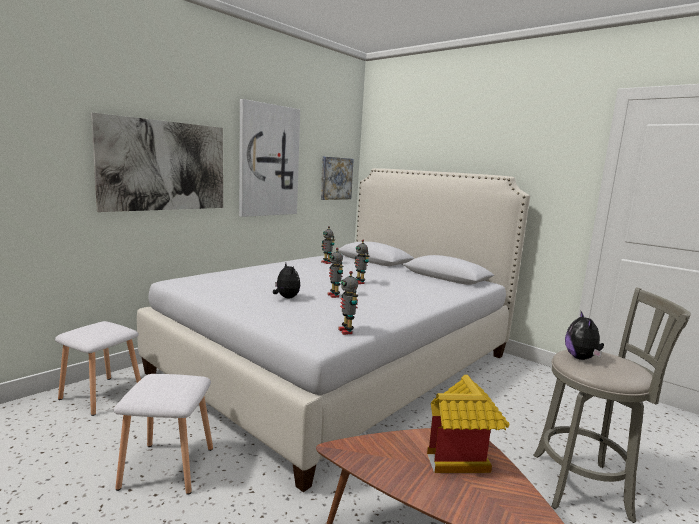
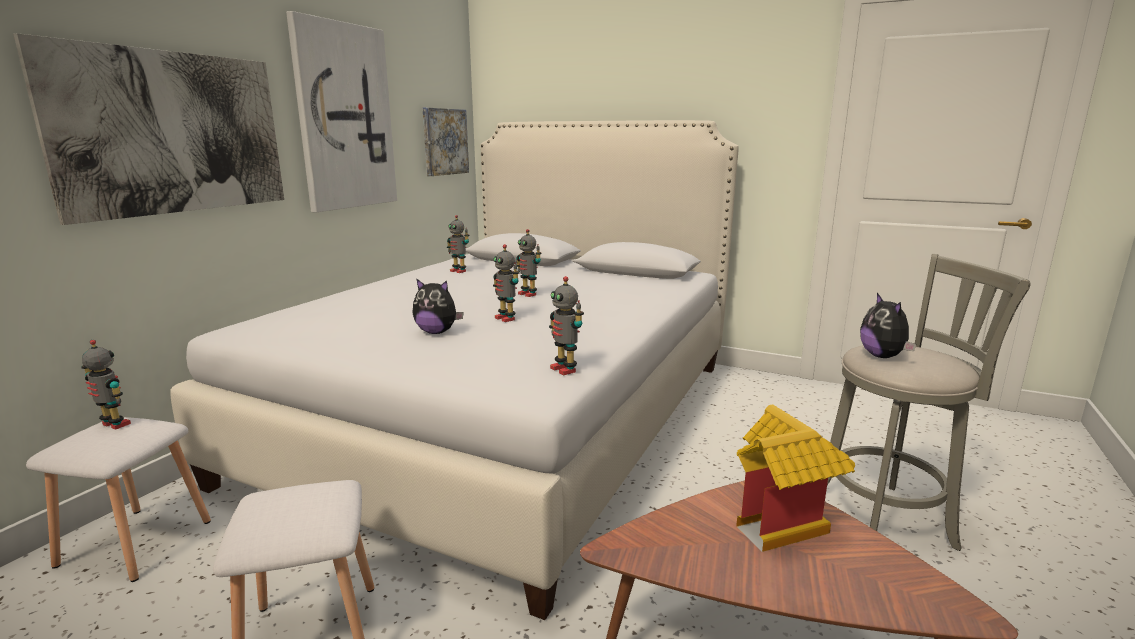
camera: 15 degrees left, 5 degrees up
(102, 325) = (114, 425): none -> toy robot
(286, 298) = (437, 332): plush toy -> plush toy turned 150 degrees clockwise

